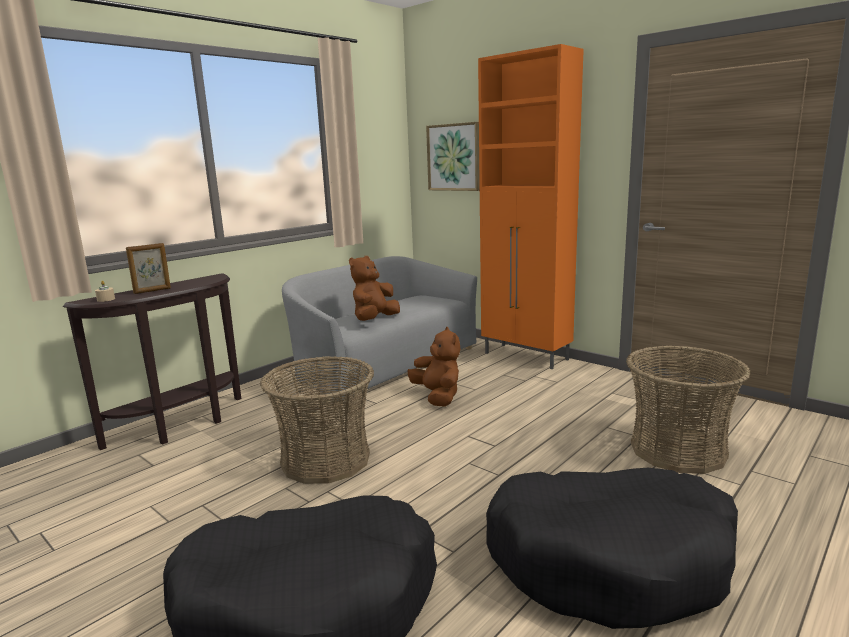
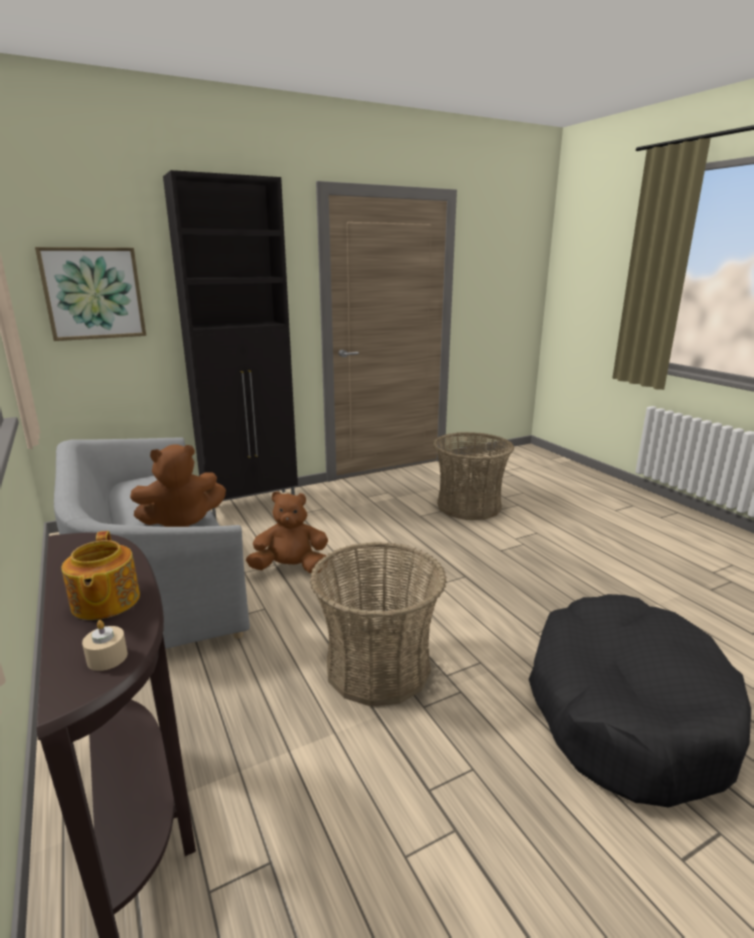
camera: 70 degrees left, 5 degrees up
(152, 291) = (104, 602): picture frame -> teapot
(374, 320) = (182, 522): brown plush toy -> brown plush toy turned 75 degrees counterclockwise
(526, 356) = (252, 504): orange cabinet -> black cabinet
(610, 560) = (585, 567): black dog bed -> none

